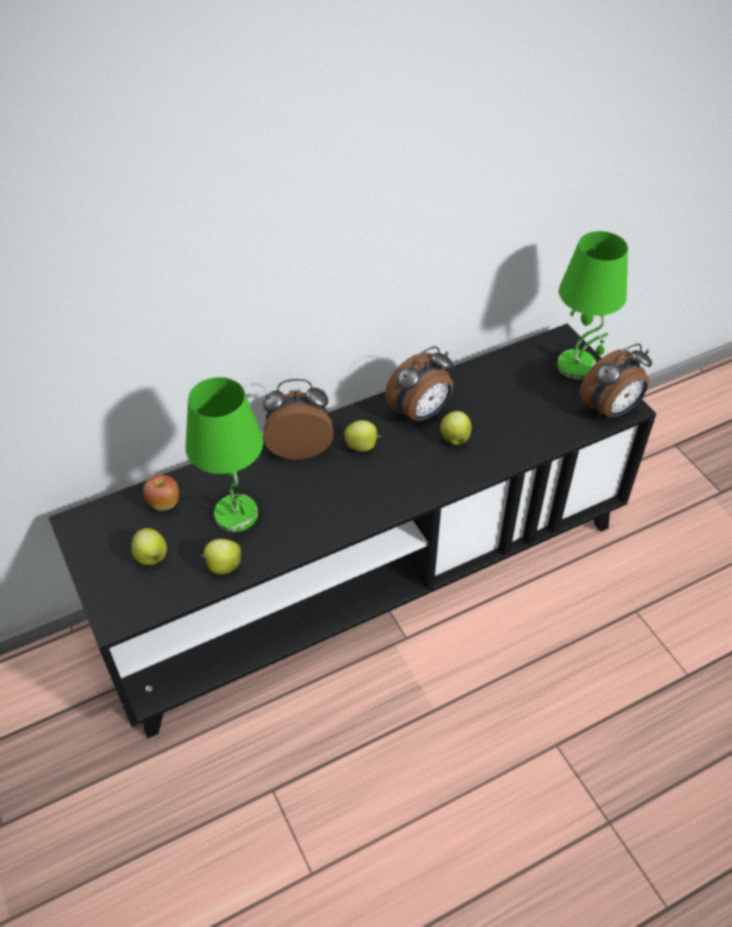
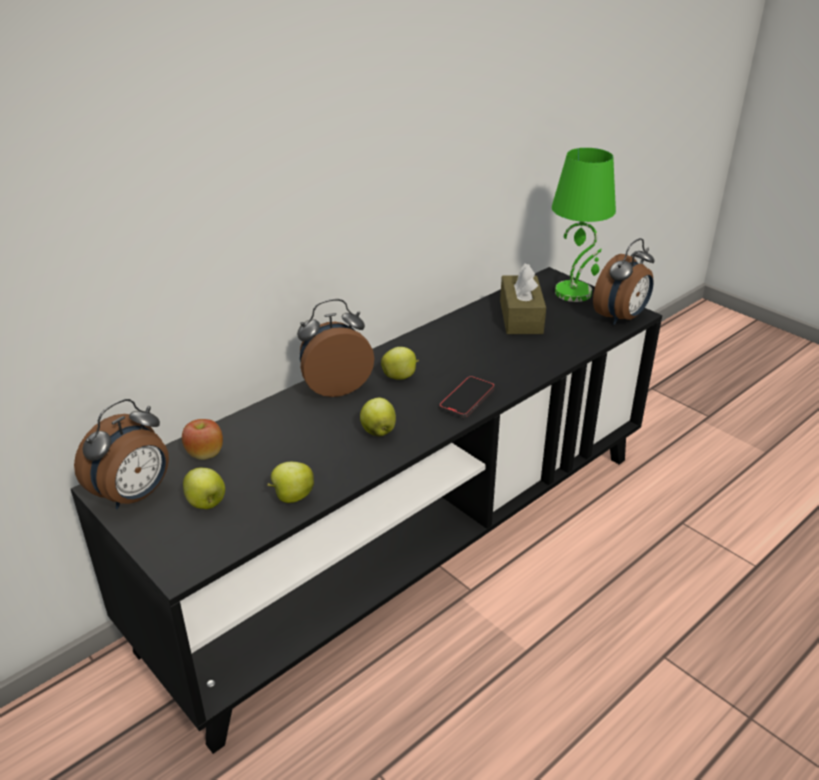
camera: 15 degrees left, 15 degrees down
(237, 515) = (291, 451): green table lamp -> none
(414, 486) = (467, 399): none -> phone
(421, 413) = (446, 345): alarm clock -> alarm clock (134, 496)
(454, 438) = (488, 357): apple -> apple (378, 431)
(508, 390) = (521, 317): none -> brown tissue box

